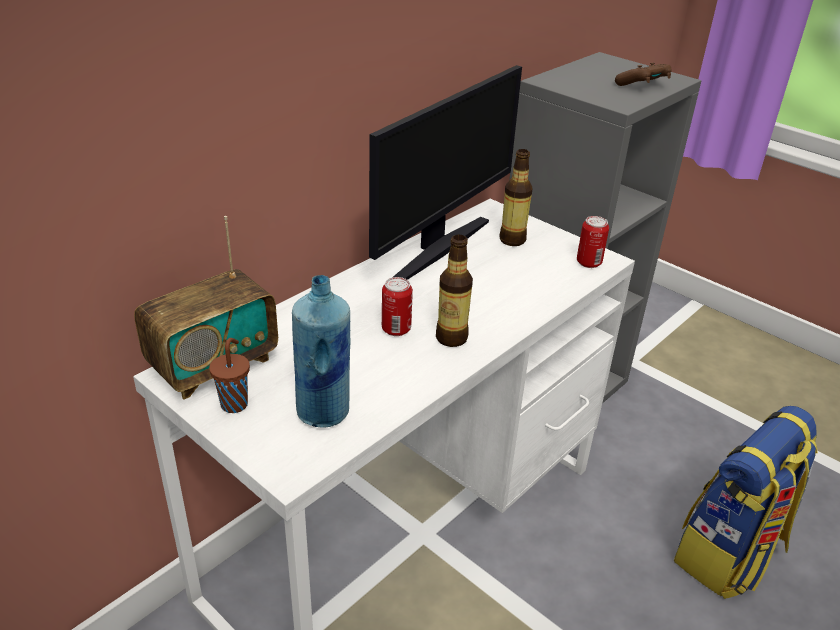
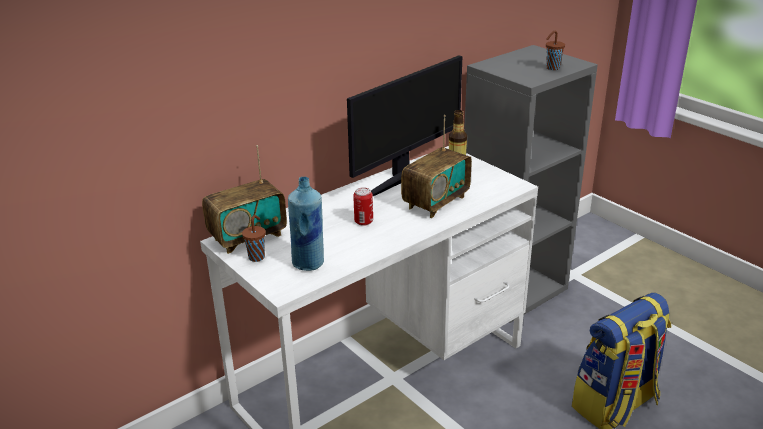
camera: 10 degrees right, 5 degrees down
(451, 338) = (397, 227): bottle -> none
(497, 292) = (436, 202): none -> radio
(589, 262) = (505, 187): can -> none
(643, 86) = (552, 68): brown game controller -> brown cup

